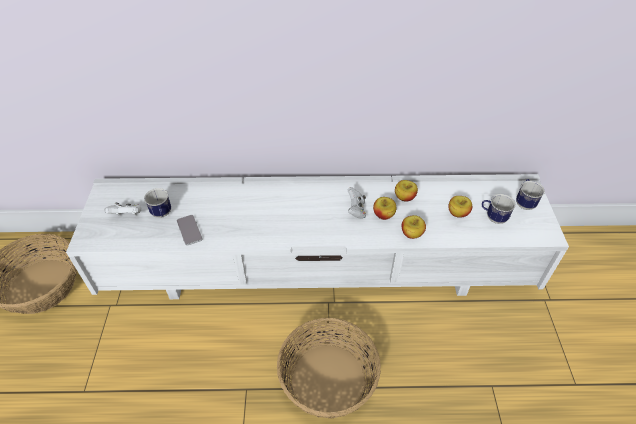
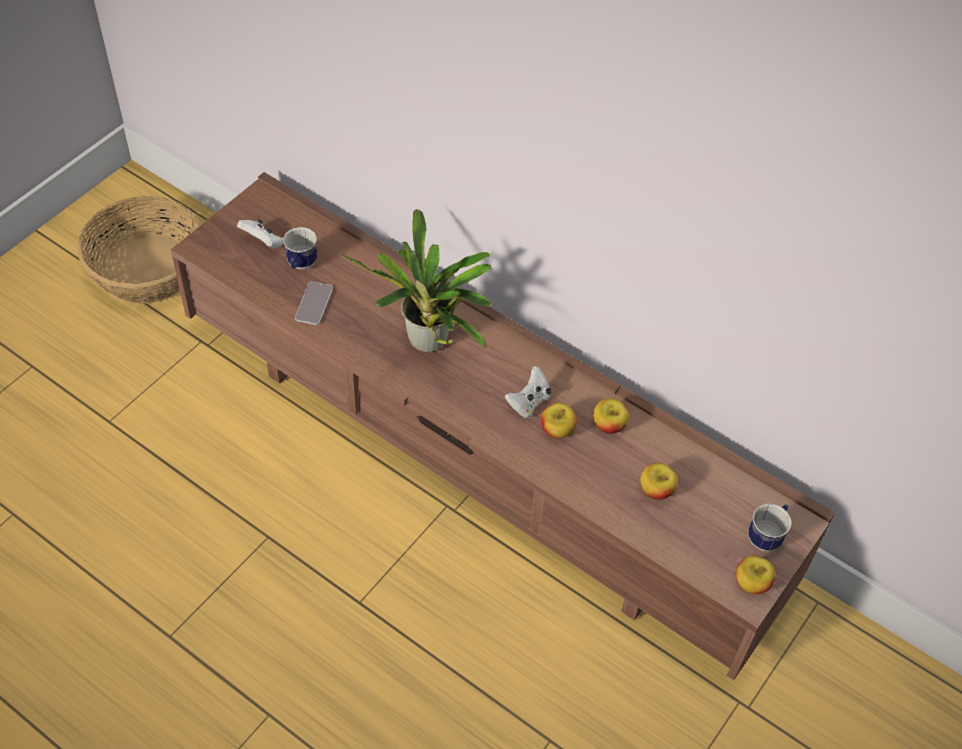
camera: 35 degrees right, 5 degrees up
(276, 213) = (429, 345): none -> potted plant
(317, 265) = (477, 451): white tv stand -> brown tv stand
(328, 378) = (366, 590): basket -> none
(411, 233) = (567, 476): apple -> apple (751, 583)
(493, 217) = (697, 526): mug -> none

